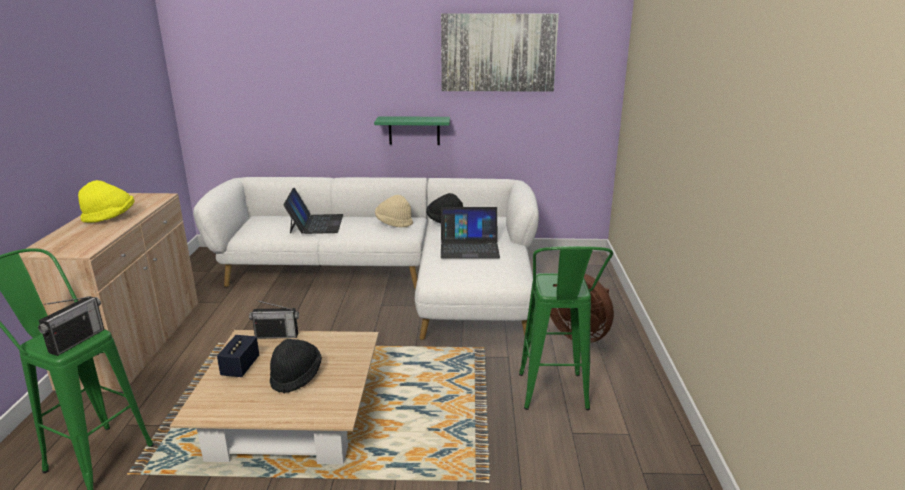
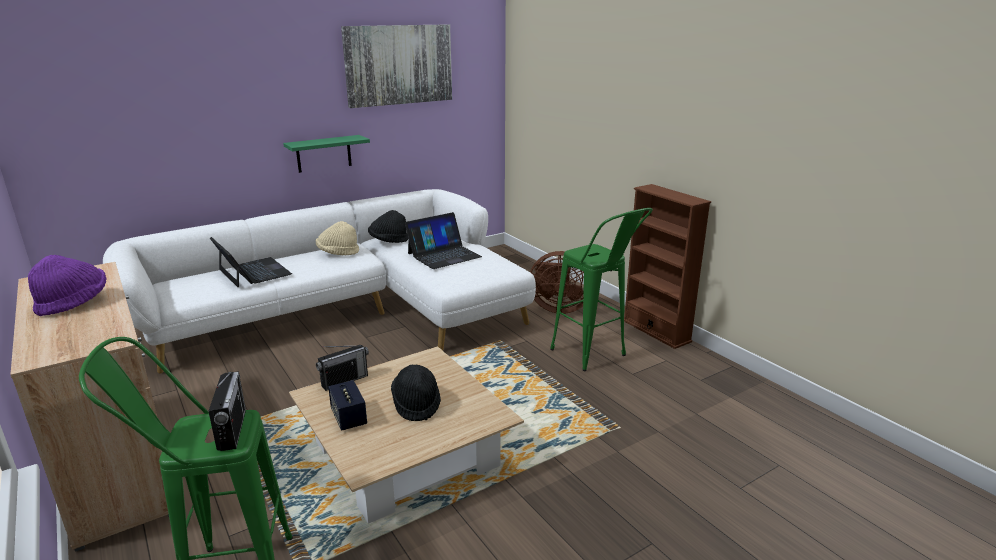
camera: 35 degrees left, 0 degrees up
(110, 218) = (73, 303): yellow hat -> purple hat
(658, 397) = (656, 331): none -> brown bookcase

